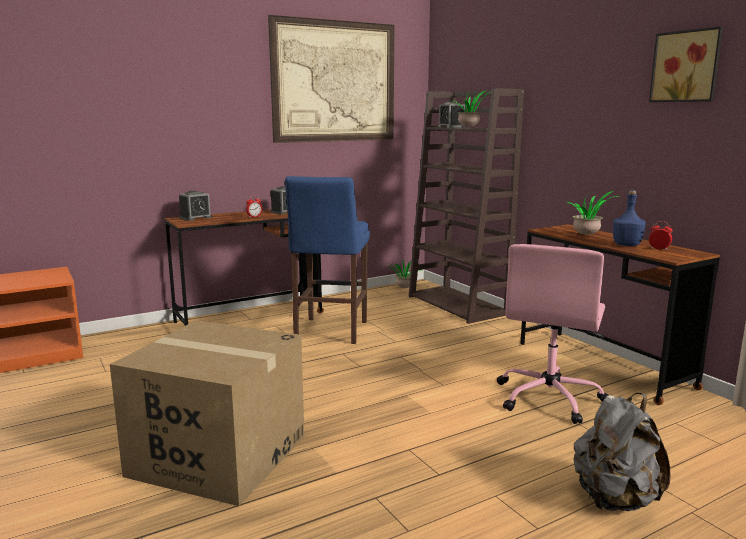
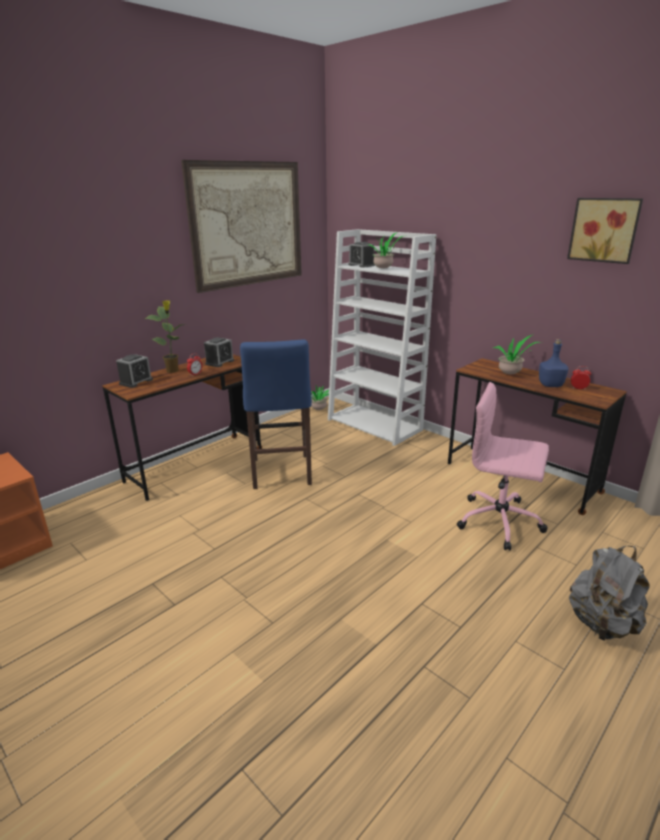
camera: 15 degrees left, 10 degrees up
(218, 455) = (259, 648): cardboard box -> none
(236, 214) = (173, 371): none -> potted plant
(458, 305) = (375, 424): brown bookcase -> white bookcase
(549, 398) = (500, 522): pink office chair -> pink office chair turned 105 degrees clockwise

